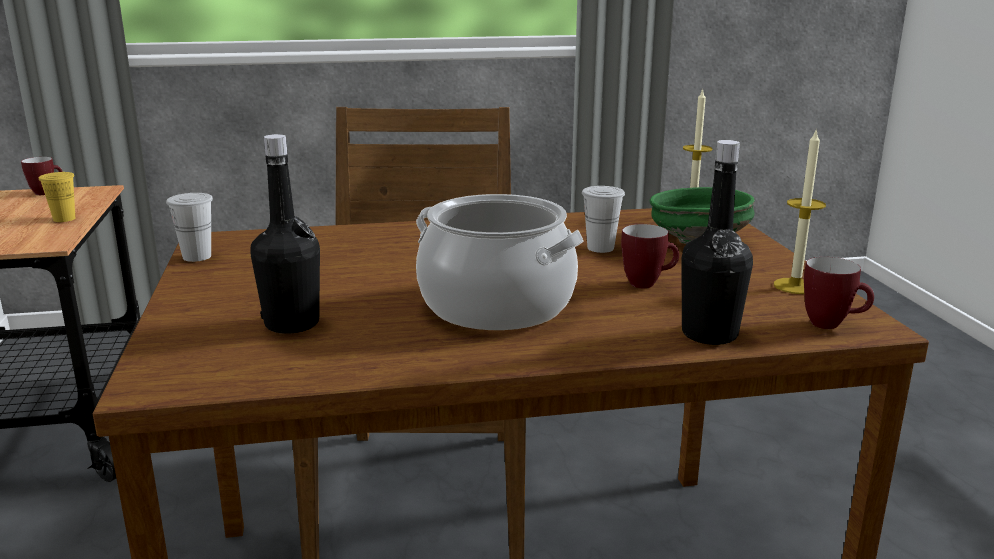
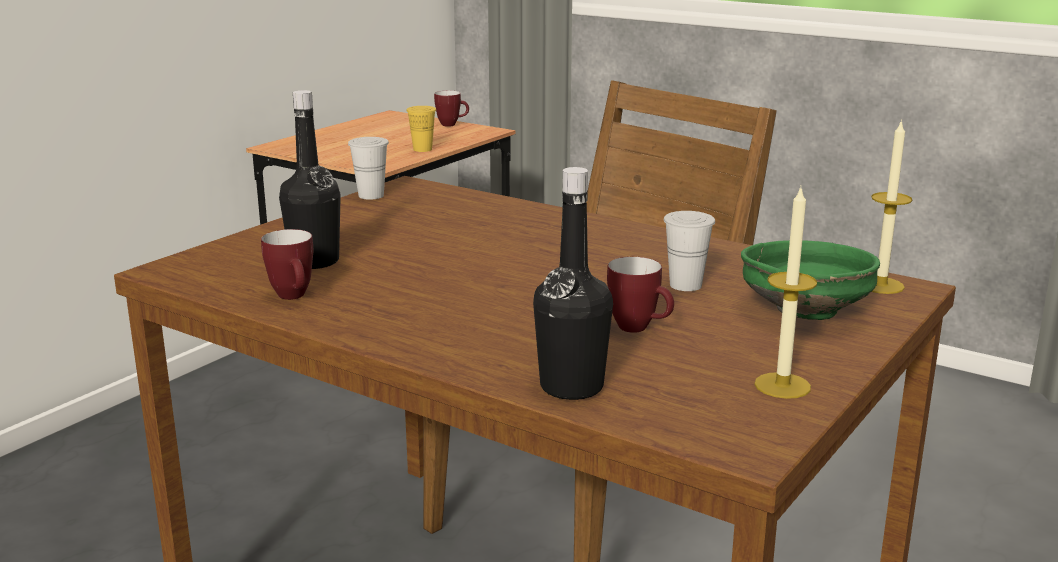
camera: 45 degrees right, 0 degrees up
(496, 306) = (469, 299): cooking pot -> none
(832, 324) = (711, 429): mug -> mug (294, 297)

